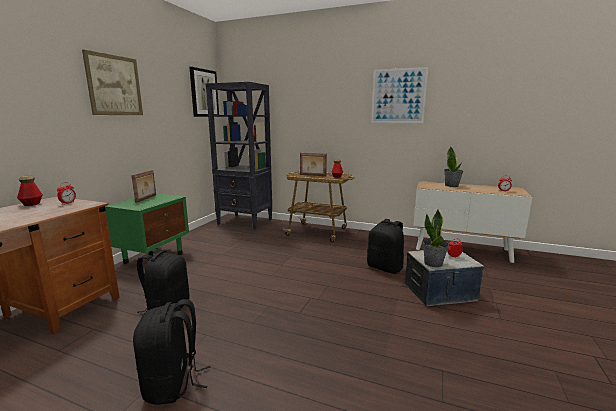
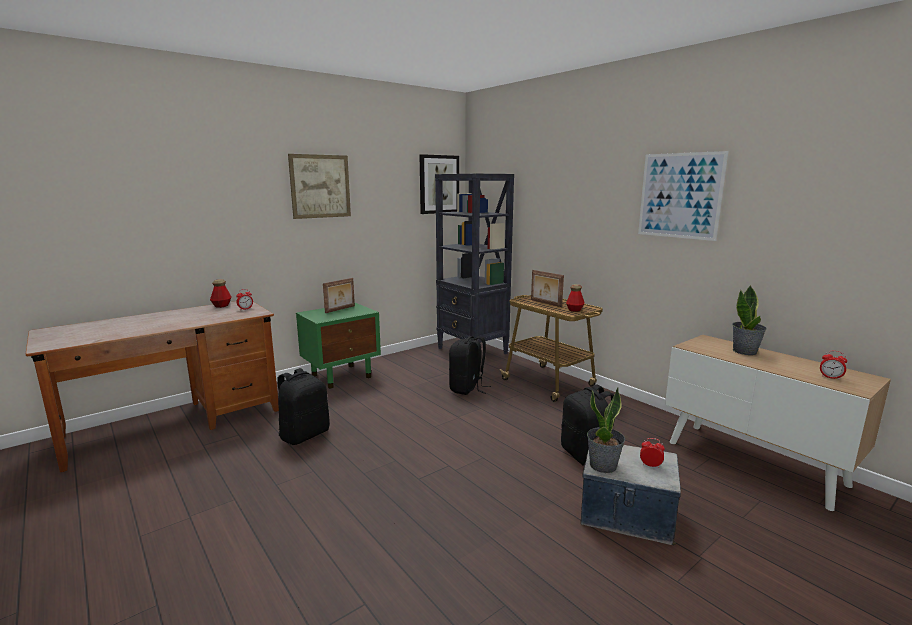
camera: 30 degrees right, 0 degrees up
(173, 383) = (250, 504): black backpack -> black backpack (467, 388)

